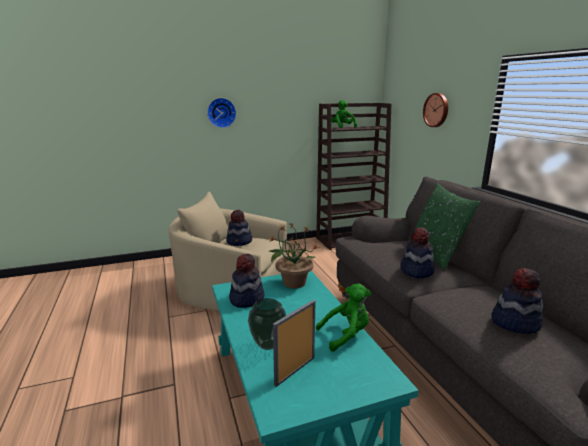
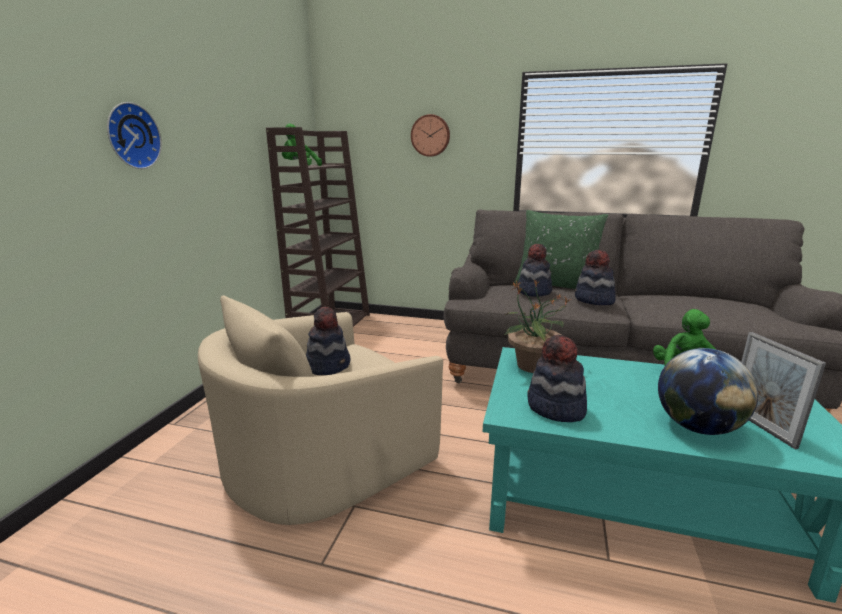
camera: 55 degrees left, 0 degrees up
(268, 345) = (697, 427): vase -> globe
(515, 322) = (717, 304): hat -> hat (533, 291)

